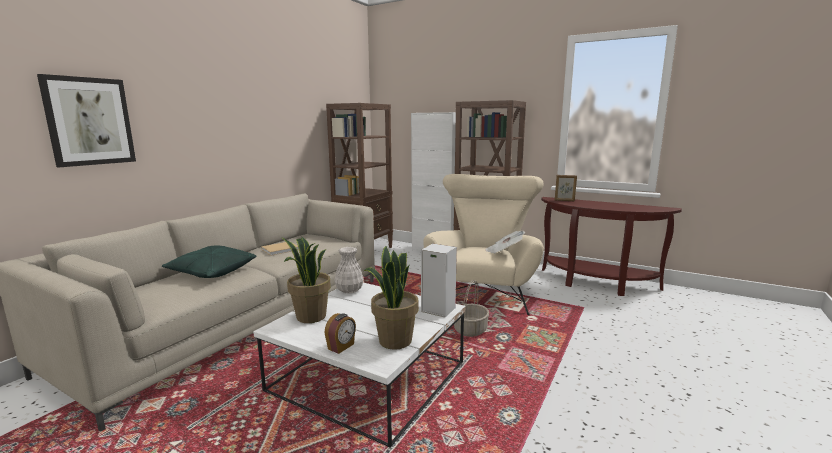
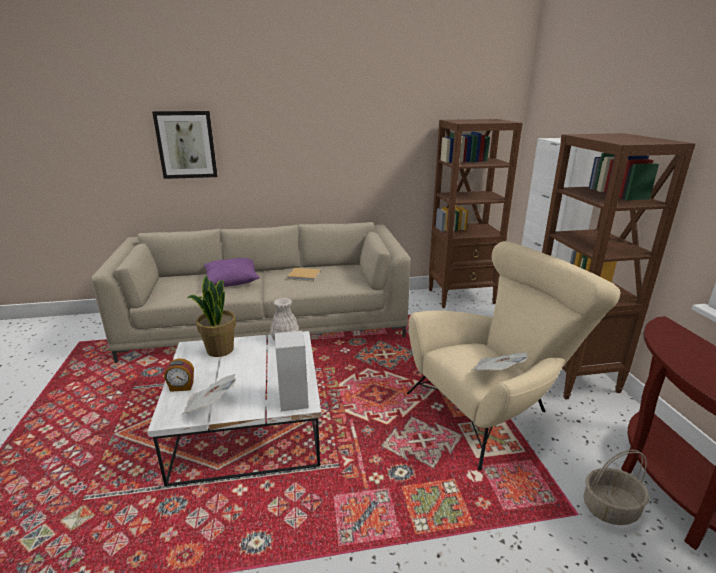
camera: 50 degrees right, 10 degrees up
(212, 272) = (231, 280): green pillow -> purple pillow
(394, 341) = (210, 406): potted plant -> newspaper
(470, 330) = (389, 441): basket -> basket (610, 508)
(564, 200) = (677, 338): picture frame -> none

